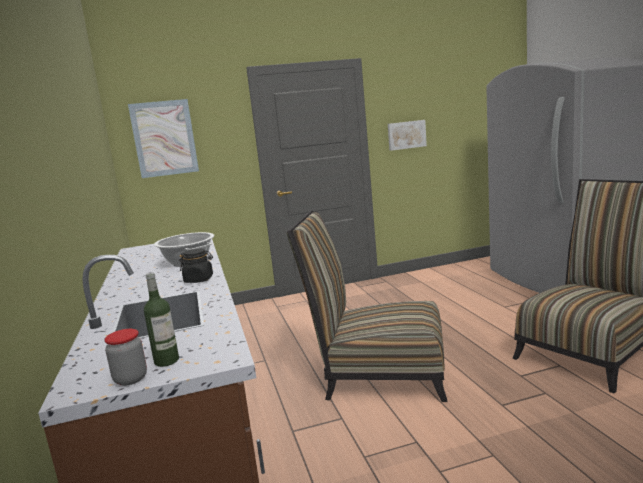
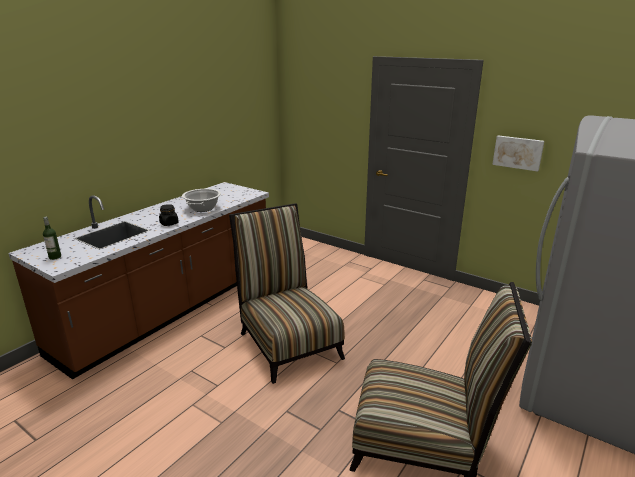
camera: 50 degrees right, 10 degrees up
(130, 379) = (36, 257): jar -> none
(164, 138) = (308, 106): picture -> none

